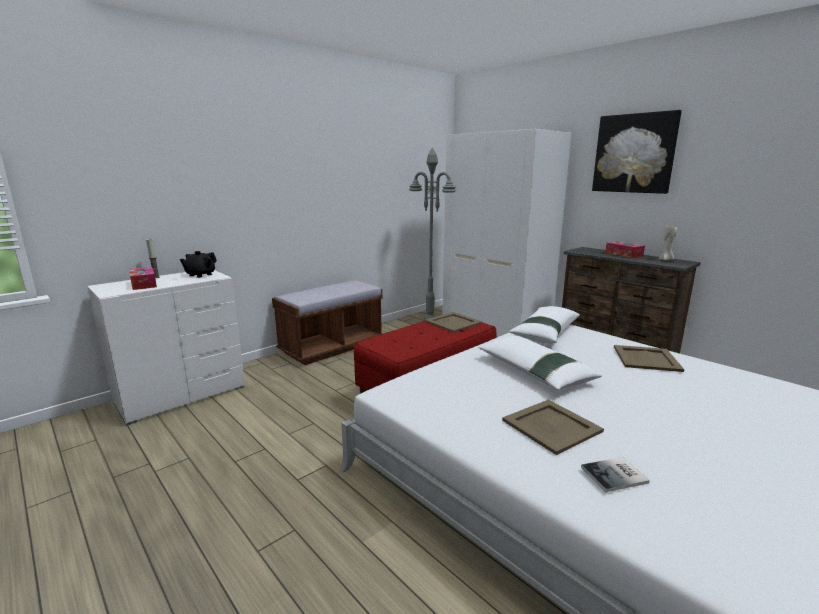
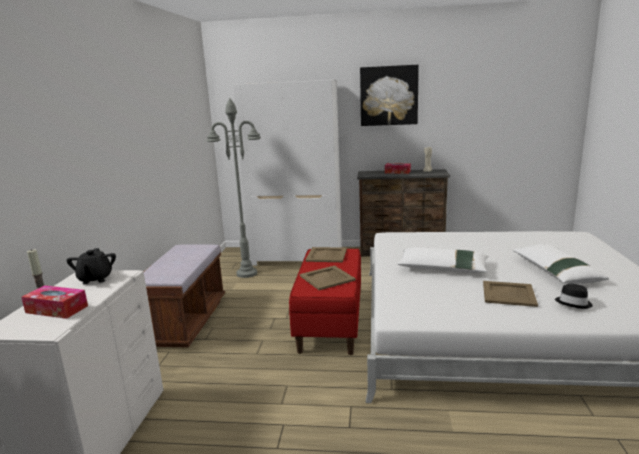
camera: 40 degrees left, 0 degrees up
(545, 332) = (398, 242): white pillow -> white pillow (555, 272)
(616, 475) = (573, 303): book -> black hat
(646, 359) = (475, 240): beige tray -> beige tray (327, 278)

